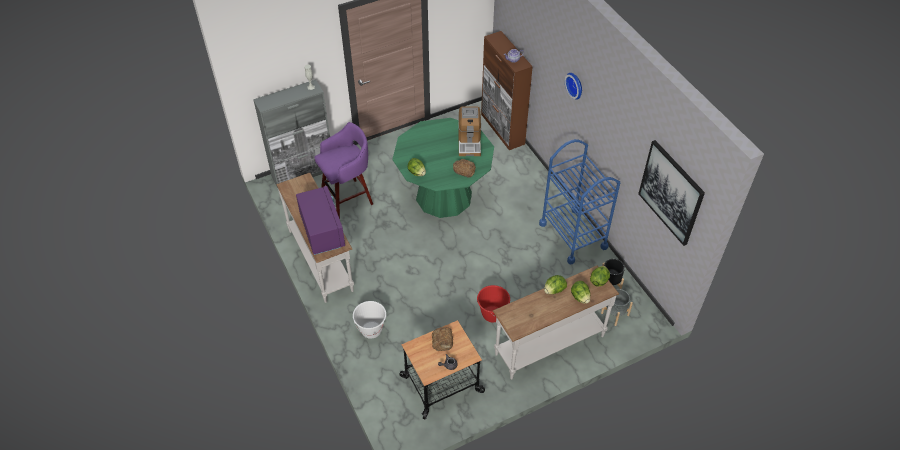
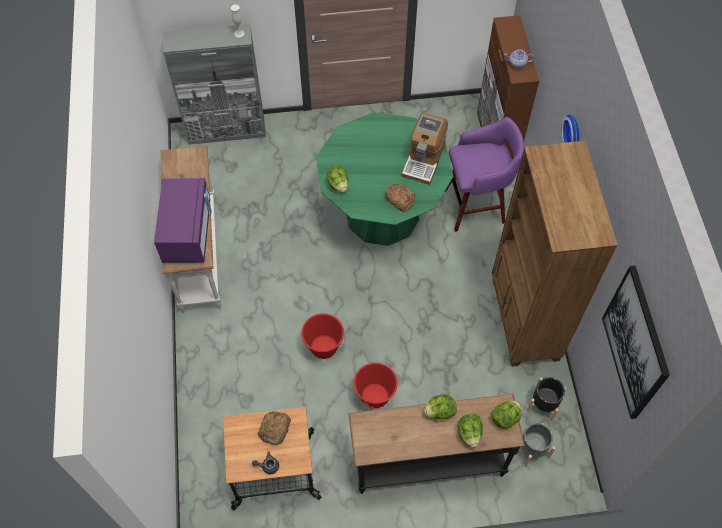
camera: 20 degrees right, 10 degrees up
(348, 198) = (265, 182): purple stool -> purple stool (476, 206)
(371, 330) = (221, 367): white bucket -> none
(441, 294) = (323, 347): none -> red bucket
(549, 344) = (428, 462): white console table -> black console table
(573, 235) = (524, 320): blue cart -> brown bookcase

